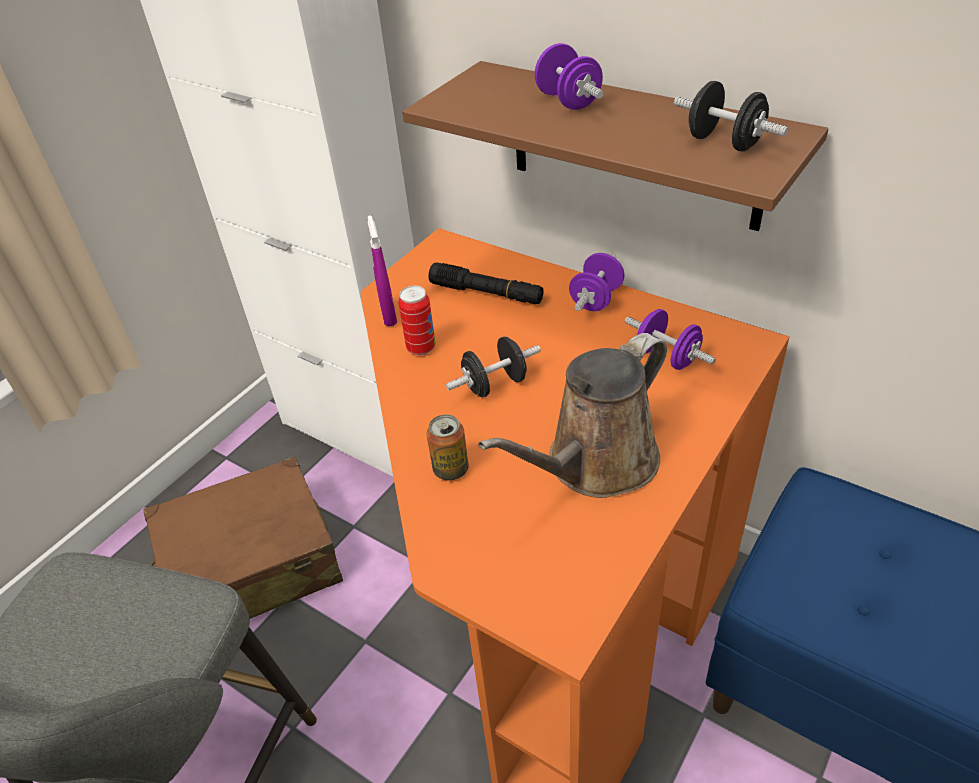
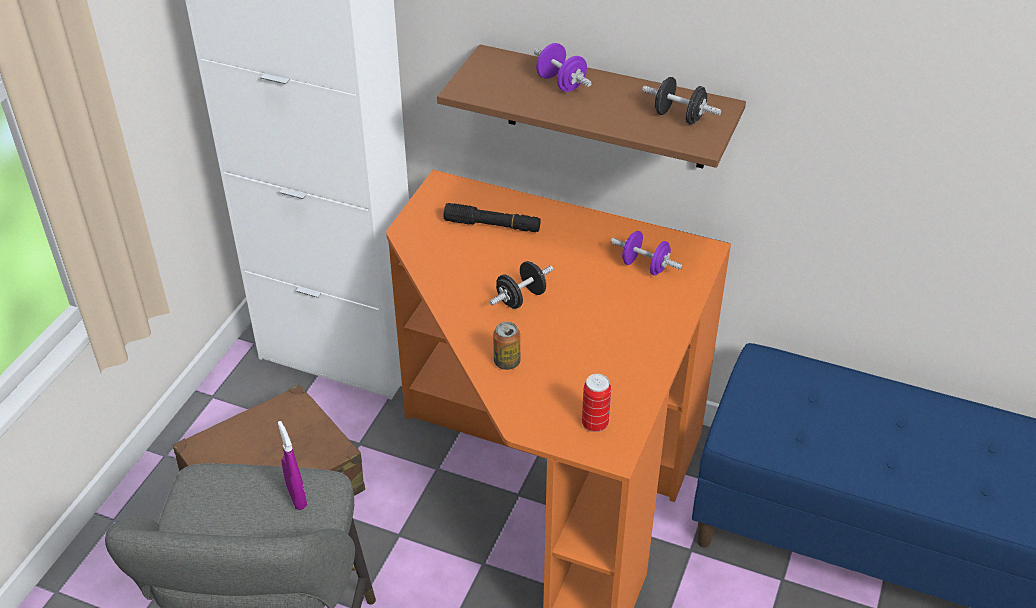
camera: 15 degrees left, 0 degrees up
(388, 315) = (418, 250): purple spray bottle -> purple spray bottle (297, 497)
(421, 348) = (454, 275): can -> can (595, 424)
(595, 464) = (609, 348): brown watering can -> none
(596, 299) = (581, 224): purple dumbbell -> none

